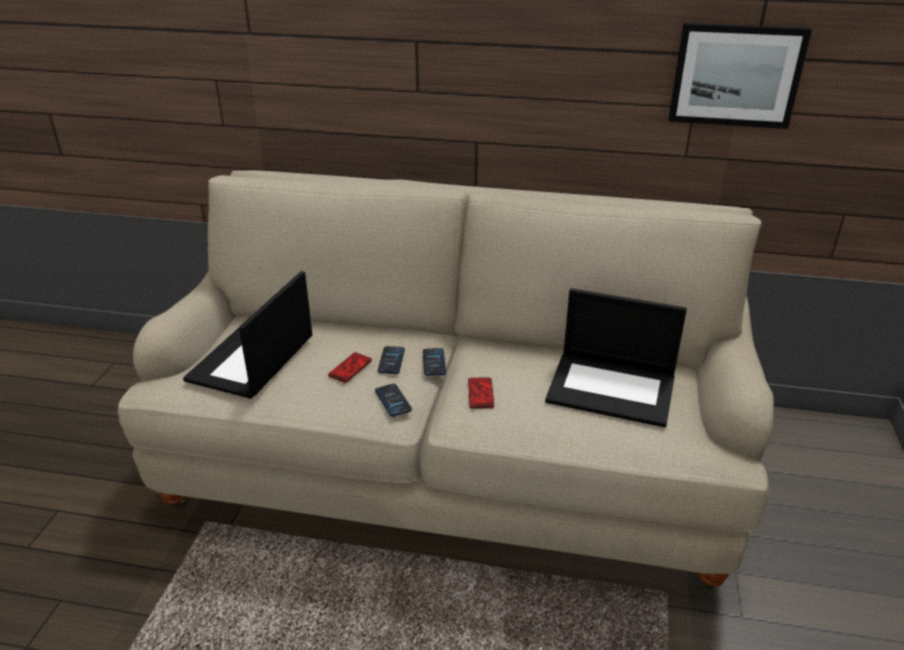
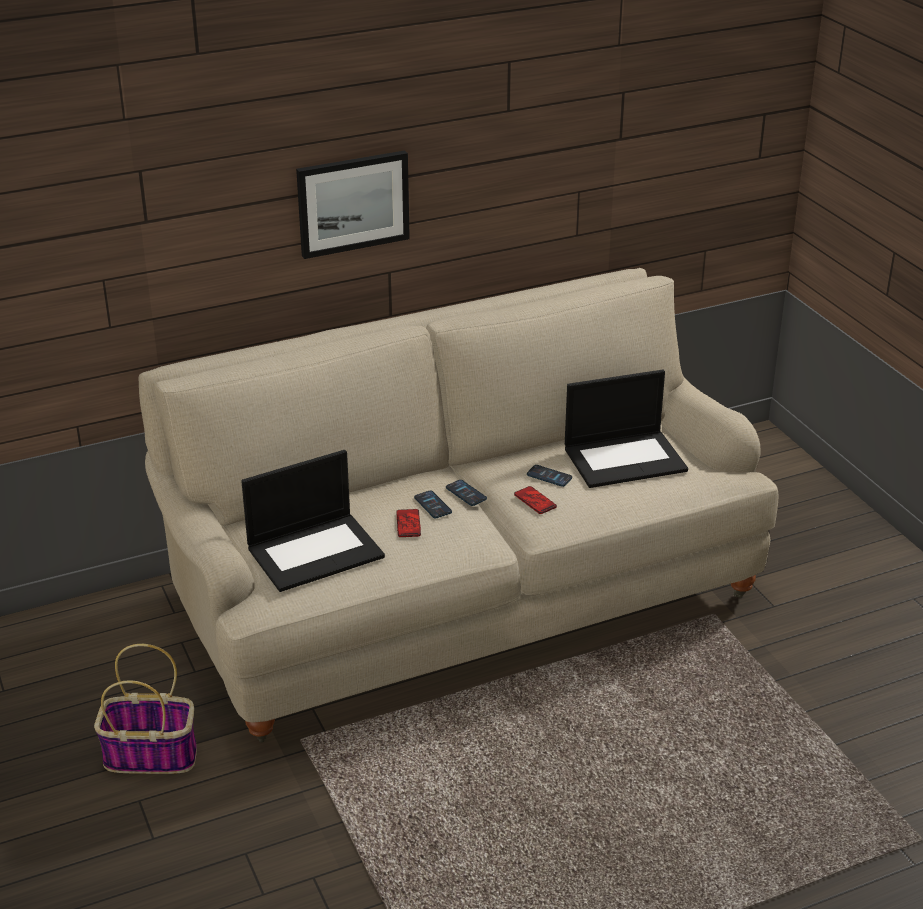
camera: 35 degrees left, 0 degrees up
(107, 479) = (152, 755): none -> basket
(251, 360) = (316, 551): laptop -> laptop turned 105 degrees counterclockwise
(393, 400) = (473, 534): phone -> phone (549, 476)
(736, 75) = (610, 157): picture -> picture (353, 203)

